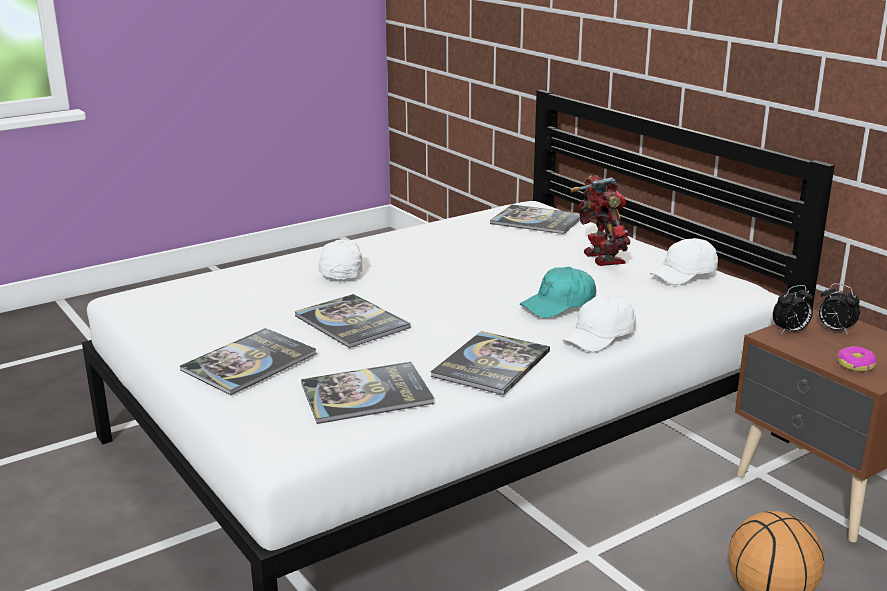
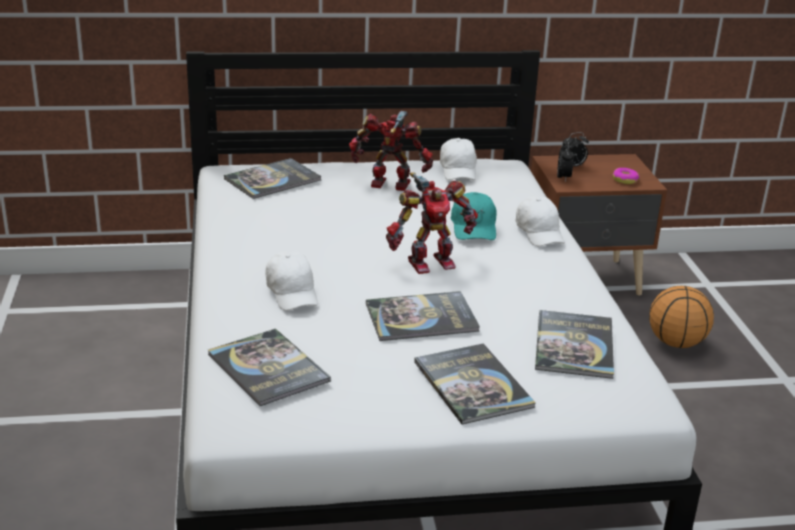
camera: 65 degrees left, 5 degrees up
(341, 271) = (292, 293): white cap -> white cap turned 135 degrees counterclockwise
(460, 303) = (429, 262): none -> toy robot
(491, 364) = (555, 283): book -> book (268, 368)

